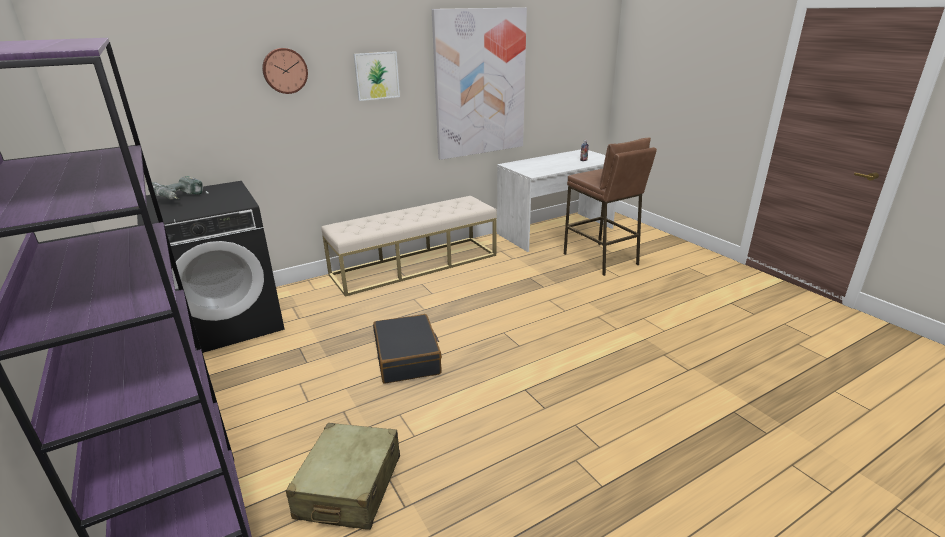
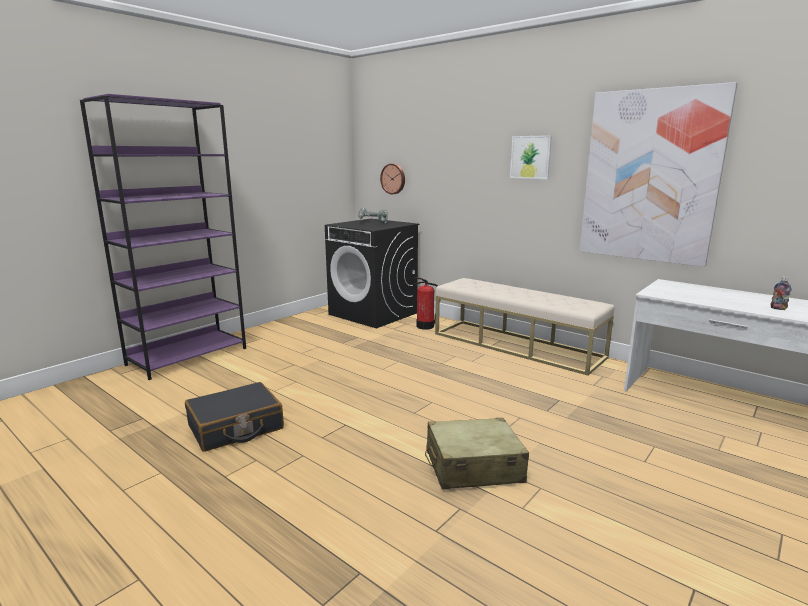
camera: 70 degrees right, 10 degrees down
(284, 70) = (461, 147): wall clock -> wall clock (393, 179)
(316, 297) = (425, 326): none -> fire extinguisher
(349, 487) = (224, 381): beige suitcase -> beige suitcase (473, 467)
(407, 358) = (365, 371): black suitcase -> black suitcase (235, 427)
(600, 259) = (679, 442): brown stool -> none

